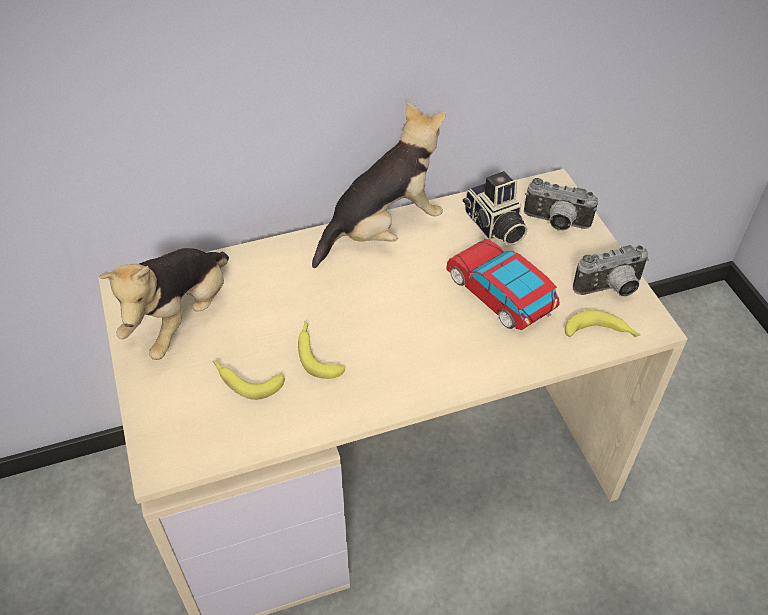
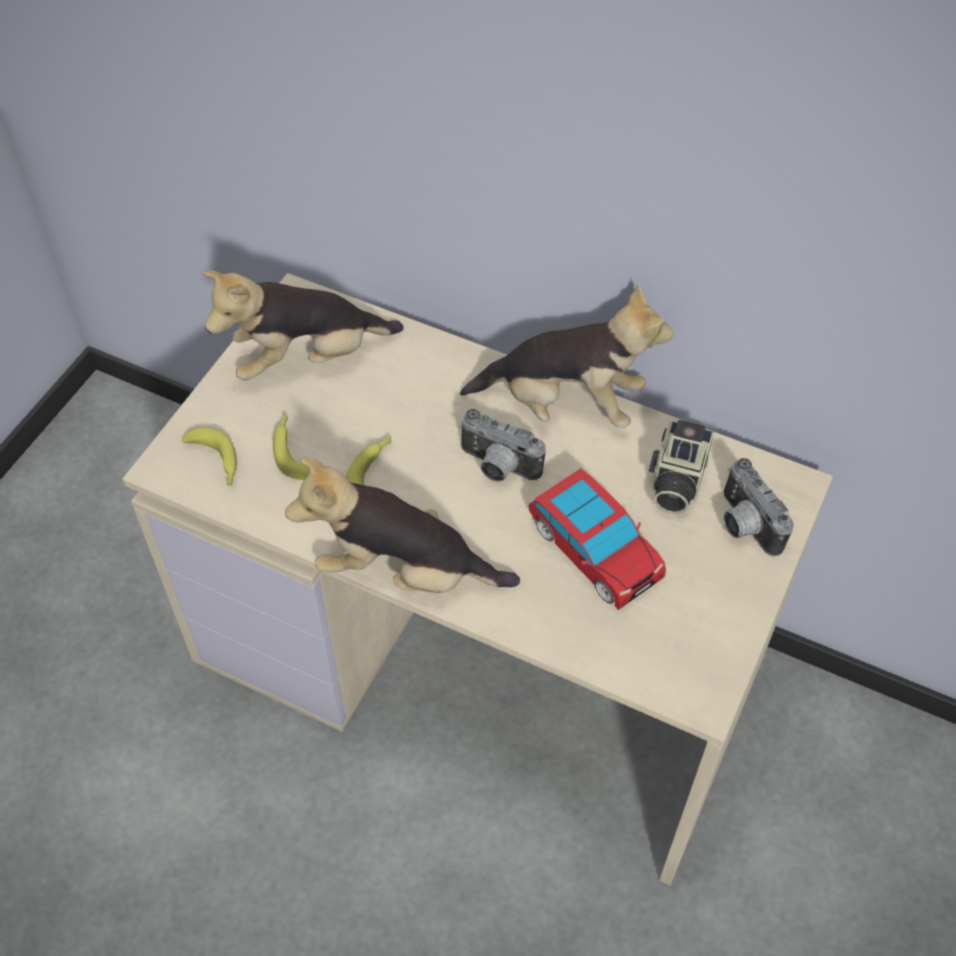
camera: 45 degrees right, 5 degrees up
(409, 395) = (403, 571): none -> plush toy
(500, 295) = (594, 550): toy car -> toy car turned 135 degrees clockwise
(601, 333) = (643, 664): banana -> banana (216, 462)
(610, 289) = (710, 632): camera -> camera (497, 467)

